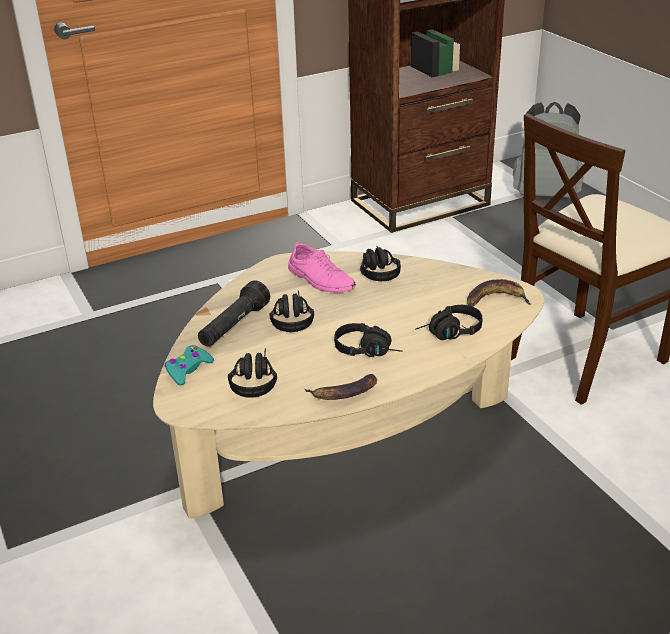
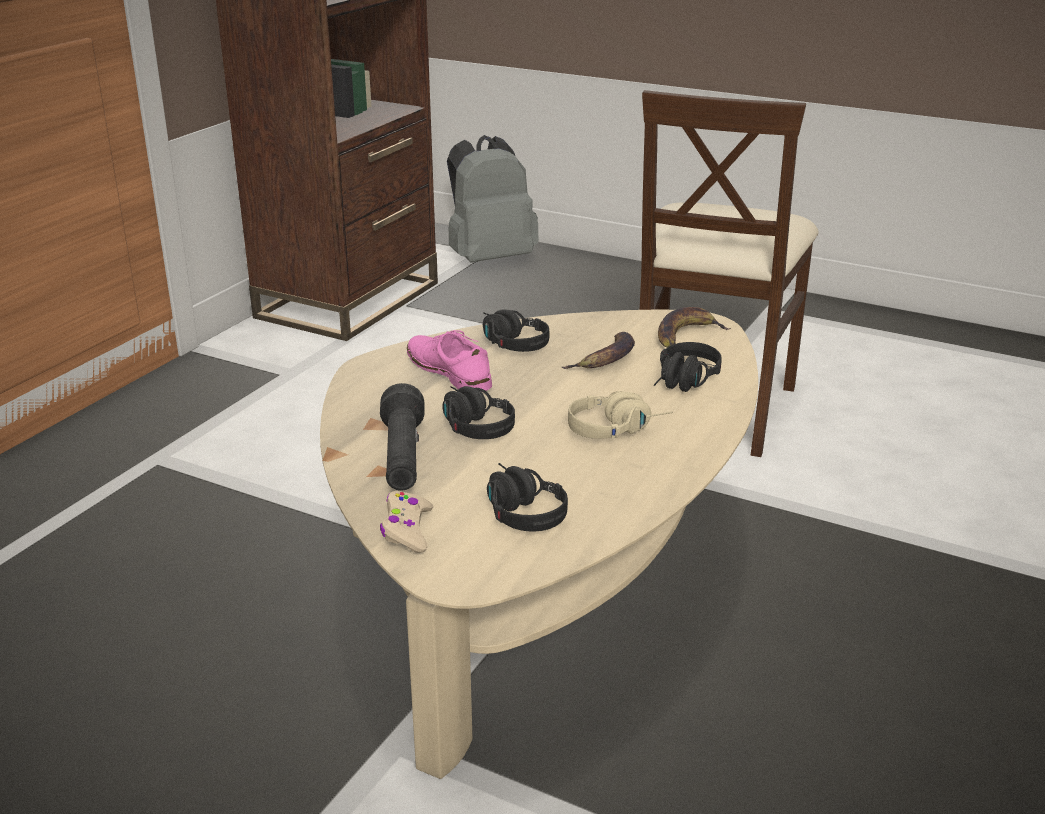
camera: 35 degrees left, 5 degrees down
(188, 370) = (407, 530): turquoise game controller -> beige game controller
(320, 280) = (449, 371): pink shoe -> pink shoe turned 135 degrees counterclockwise
(344, 393) = (653, 484): banana -> banana (606, 359)
(369, 350) = (618, 429): black headphones -> beige headphones

